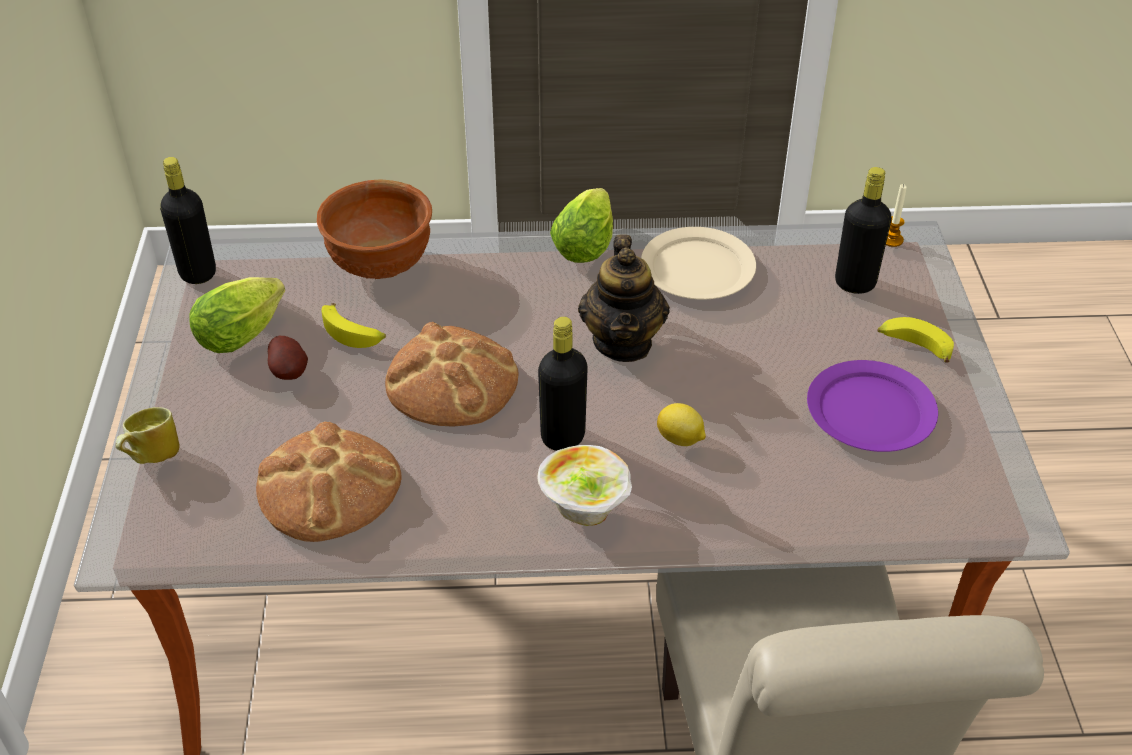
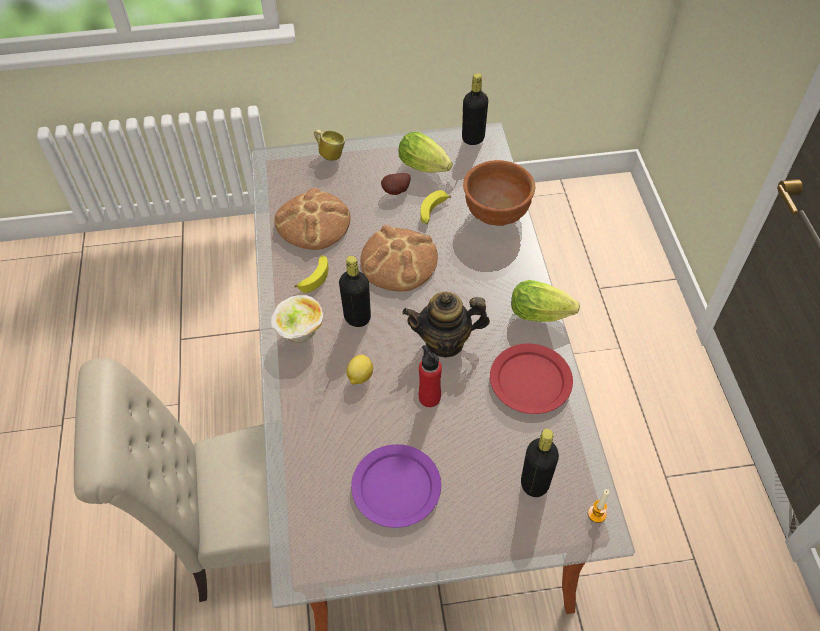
camera: 85 degrees right, 10 degrees up
(698, 268) = (530, 381): beige plate -> red plate
(722, 366) = (429, 397): none -> red bottle
(913, 347) = (467, 520): banana -> banana (314, 276)

